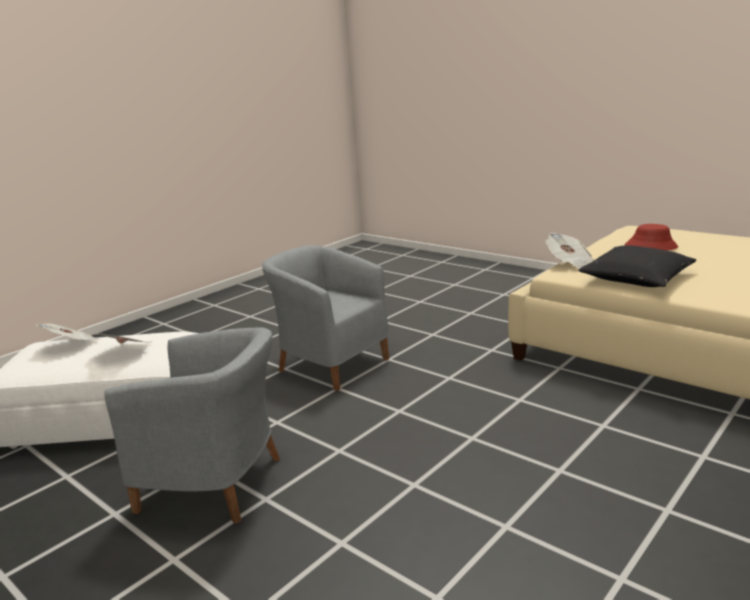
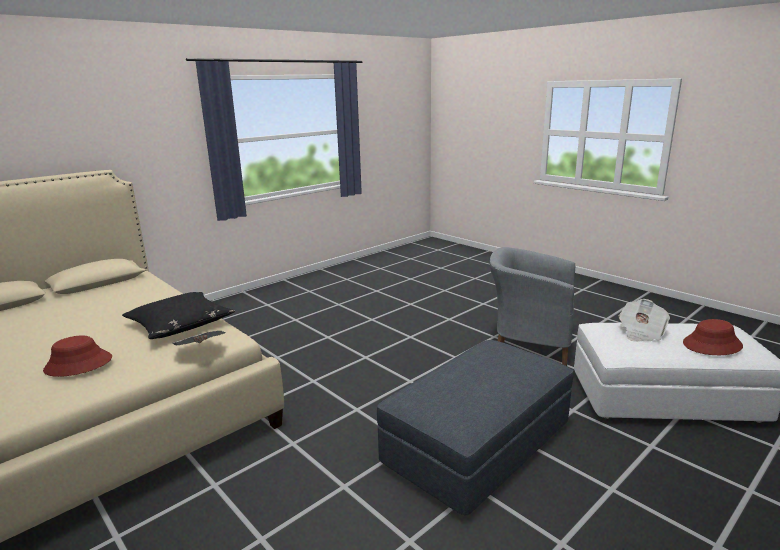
camera: 175 degrees left, 0 degrees up
(72, 345) = (712, 345): newspaper -> red hat
(330, 364) = (477, 445): grey armchair -> grey ottoman

